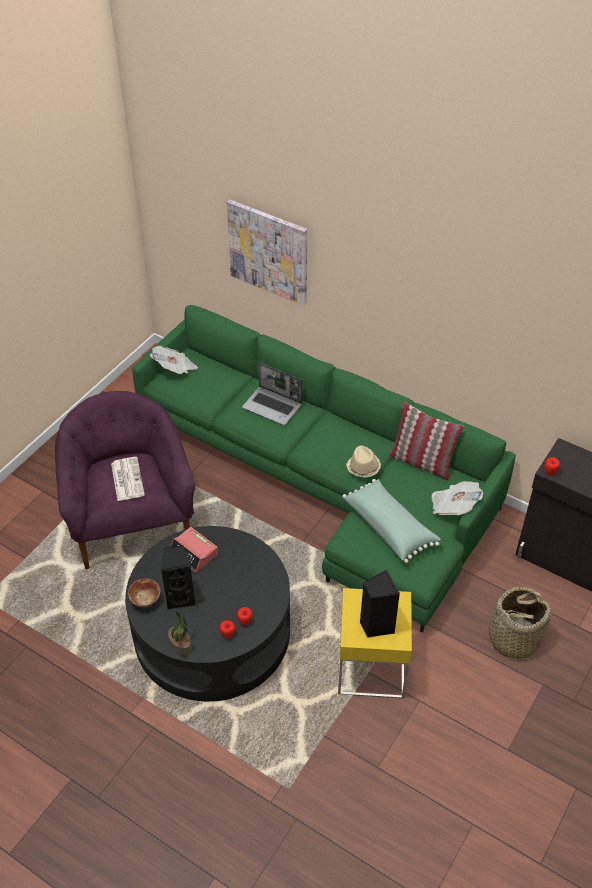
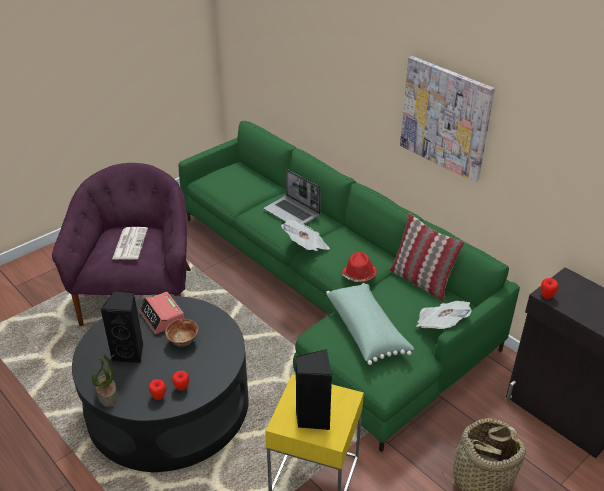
camera: 15 degrees right, 10 degrees down
(146, 600) = (96, 349): bowl -> bowl (183, 341)
(175, 369) = (218, 172): newspaper -> newspaper (306, 246)
(268, 252) = (310, 63): picture -> picture (445, 118)
(363, 468) = (359, 275): beige hat -> red hat

